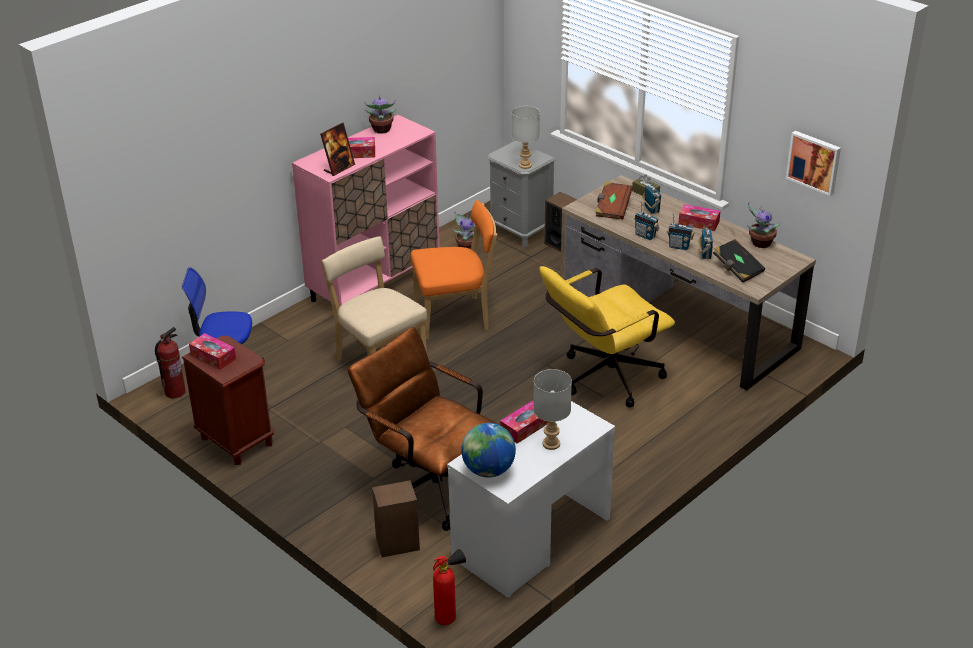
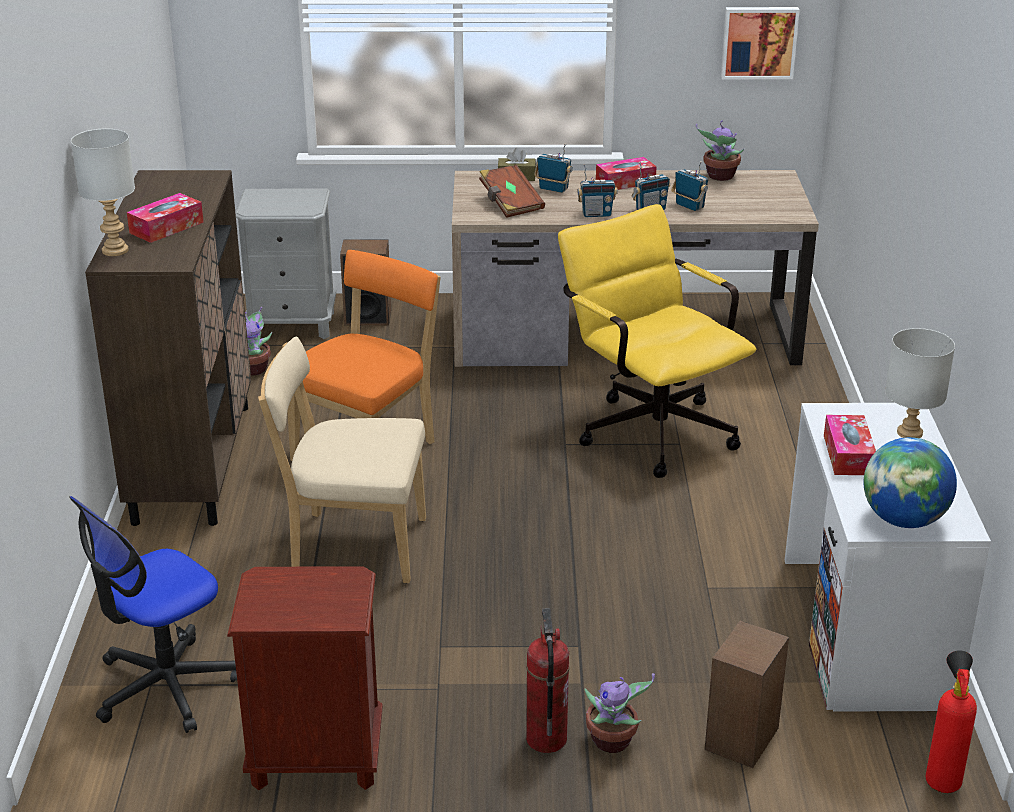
camera: 45 degrees left, 5 degrees down
(175, 392) = (103, 753): fire extinguisher -> fire extinguisher (545, 739)
(213, 357) = (283, 604): tissue box -> none
(339, 168) = (175, 252): picture frame -> none
(375, 283) = (193, 462): pink cabinet -> brown cabinet
(381, 130) = (150, 192): potted plant -> potted plant (613, 742)
(429, 485) = (660, 649): brown office chair -> none
(525, 165) = (308, 208): grey table lamp -> grey table lamp (116, 250)
(603, 379) = (649, 427): yellow office chair -> yellow office chair turned 135 degrees clockwise
(737, 269) = (745, 206): black book -> none

